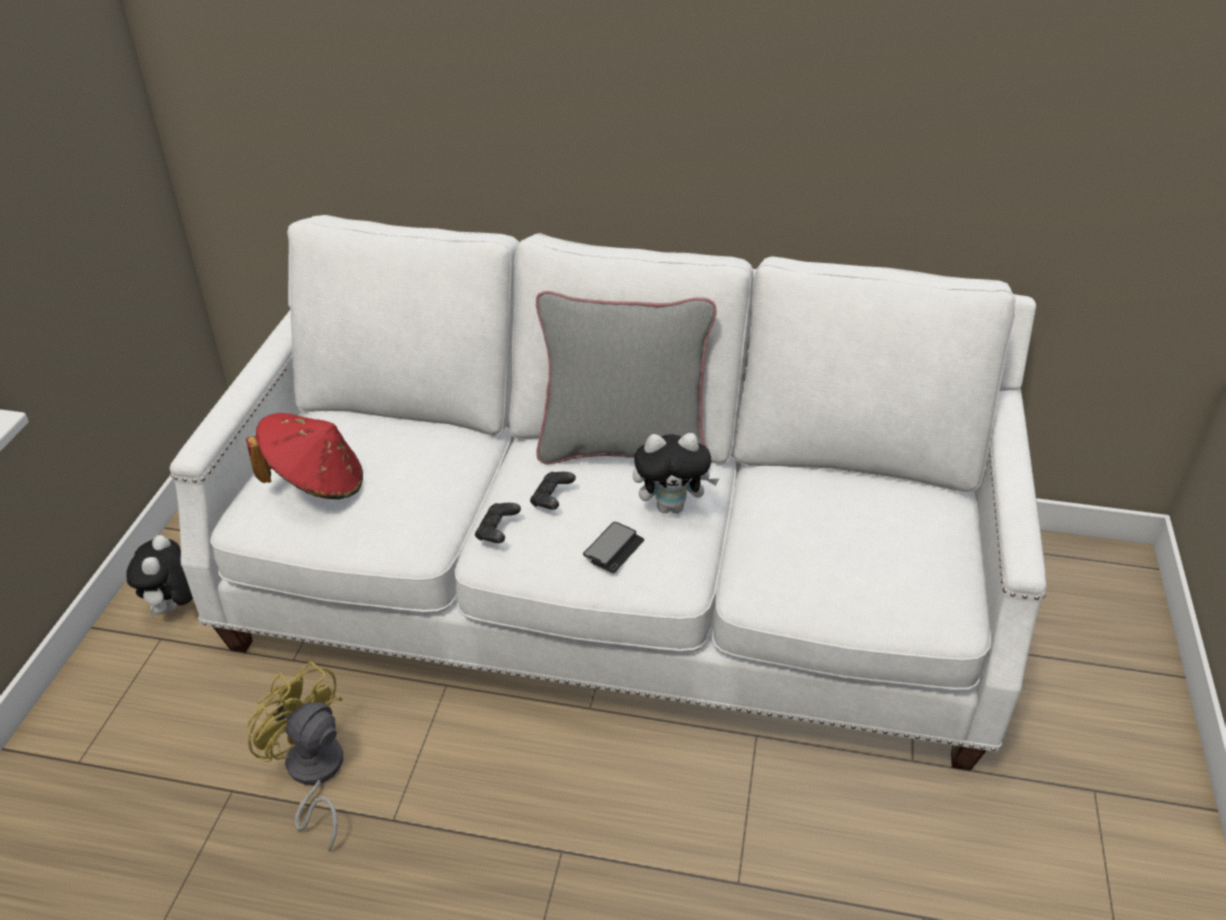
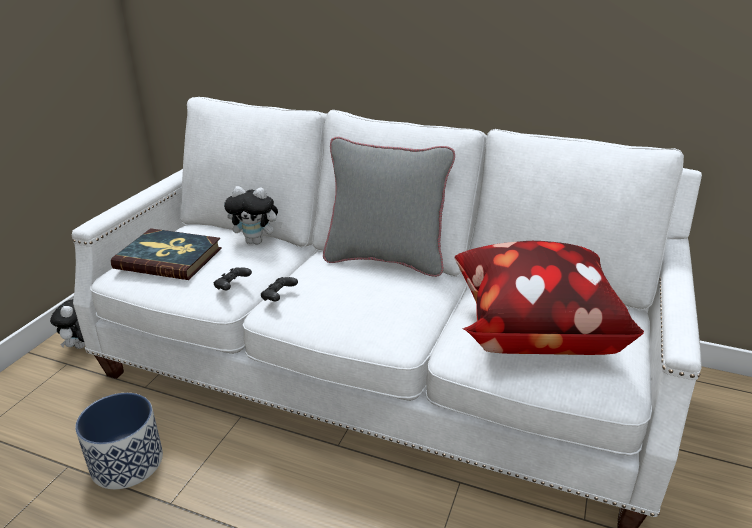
camera: 10 degrees right, 10 degrees down
(313, 775) = (127, 463): yellow fan -> planter
(316, 483) = (169, 258): red hat -> book
(552, 499) = (324, 281): black game controller -> black game controller (232, 286)
(614, 548) = (358, 314): phone -> none
(672, 506) = (410, 294): plush toy -> plush toy (256, 241)
(839, 545) = (532, 330): none -> pillow

